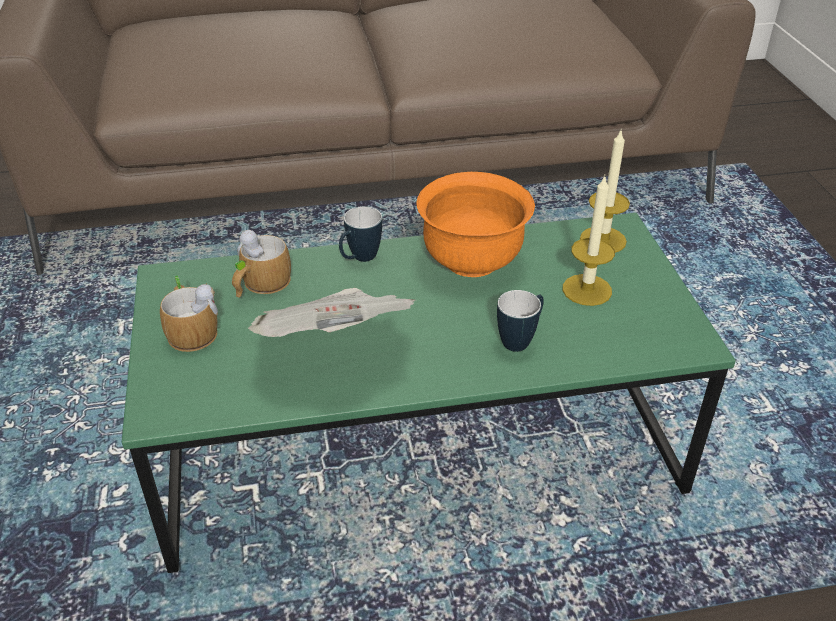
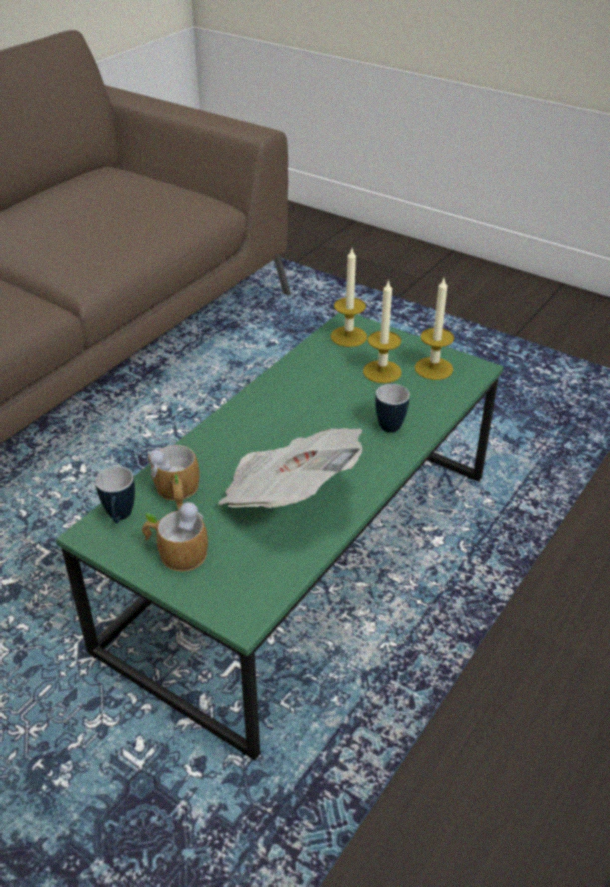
camera: 45 degrees left, 0 degrees up
(359, 259) = (219, 434): mug -> mug (119, 518)
(472, 261) = (293, 393): orange bowl -> none
(647, 317) = (433, 368): none -> candle

